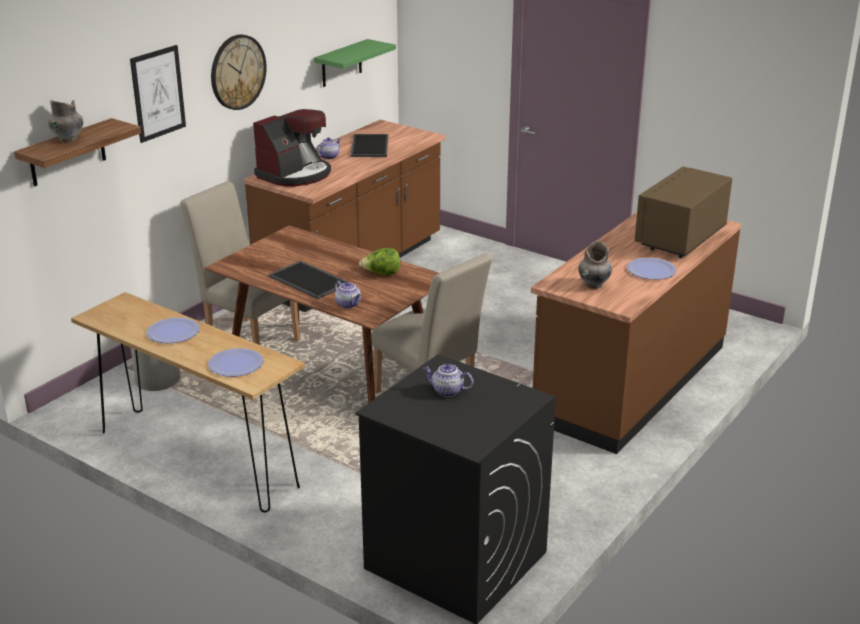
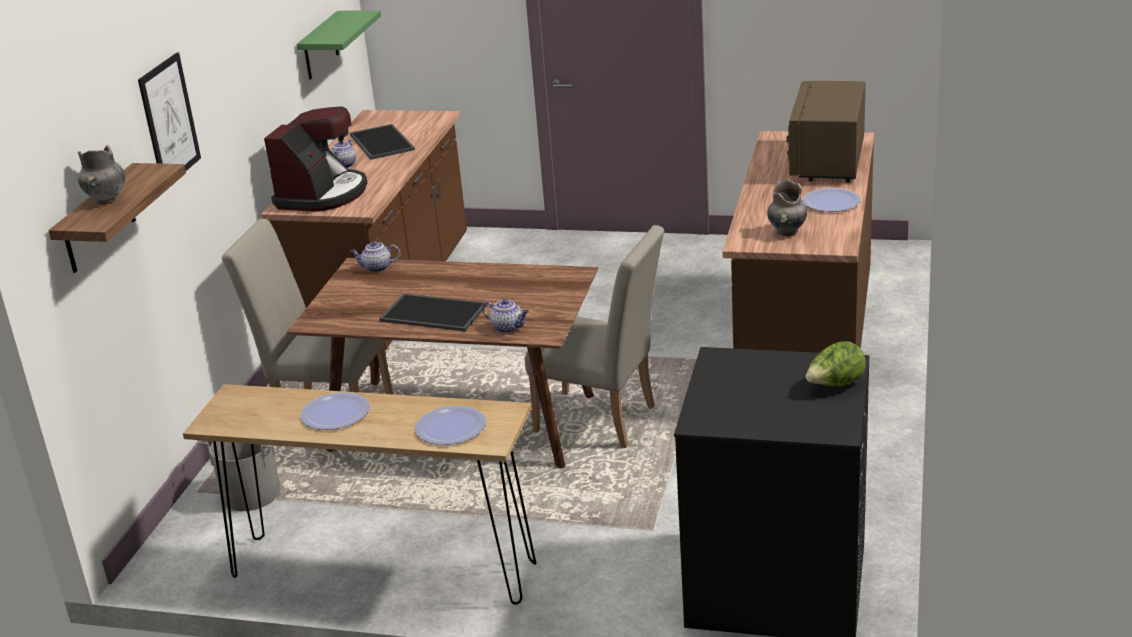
camera: 20 degrees left, 0 degrees up
(237, 72) = (235, 76): wall clock -> none
(381, 274) = (514, 284): lettuce -> lettuce (835, 385)
(447, 391) = (751, 382): teapot -> teapot (377, 268)

